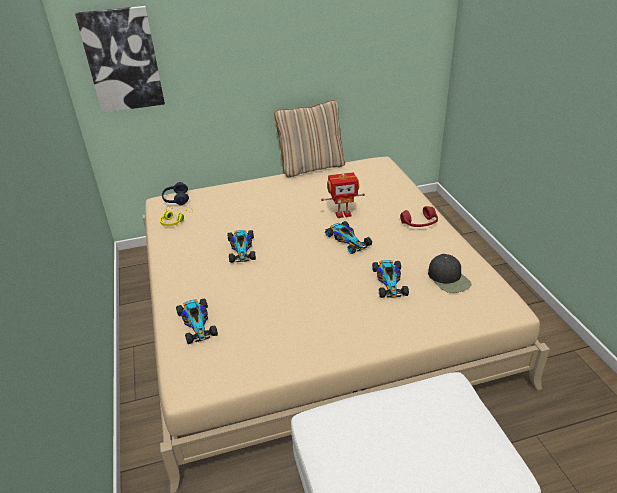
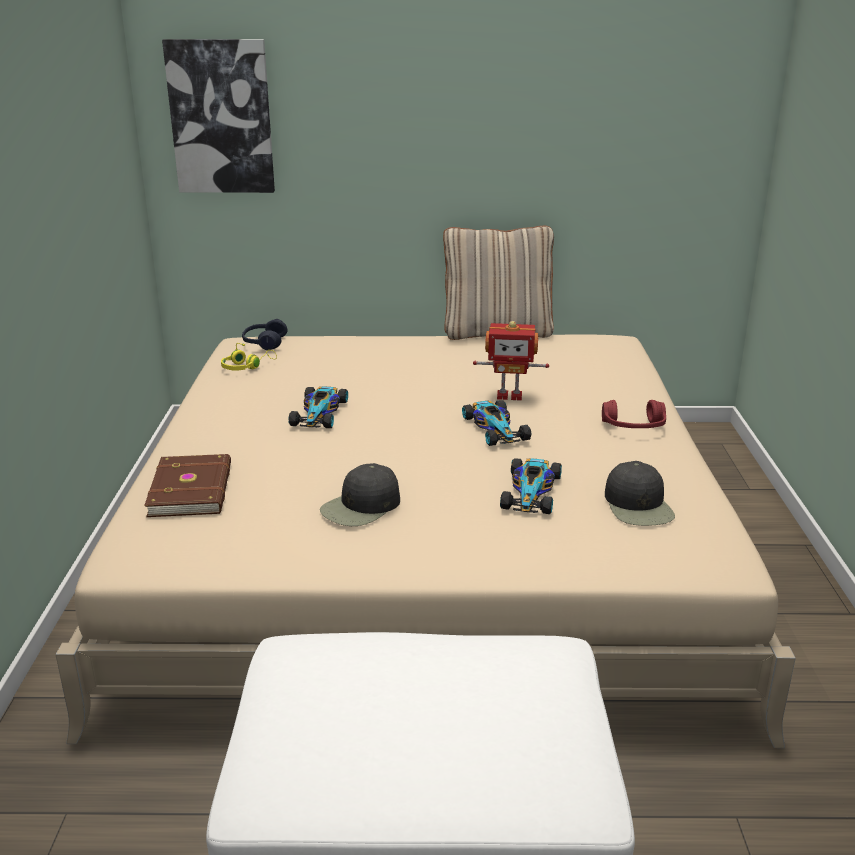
camera: 15 degrees right, 10 degrees down
(197, 323) = (193, 489): toy car -> brown book
(303, 314) = (361, 507): none -> black cap

